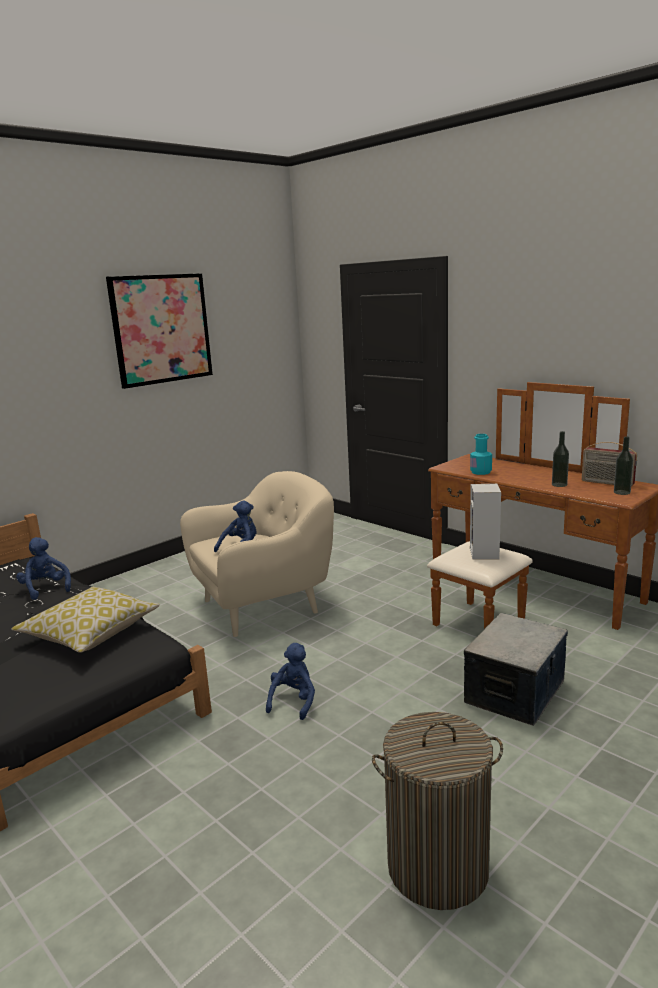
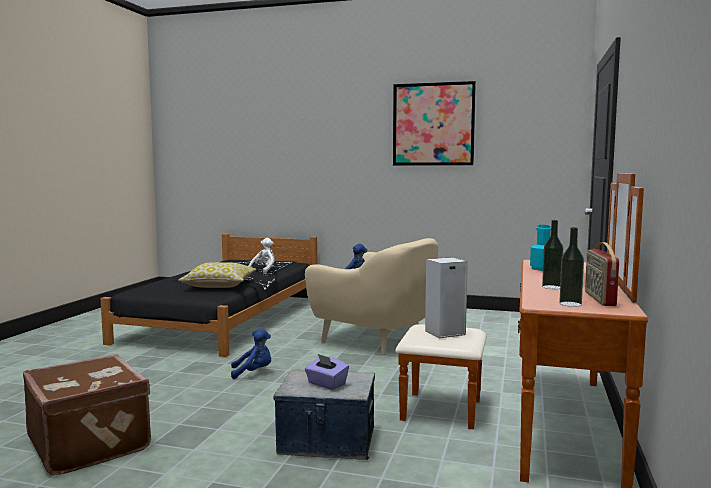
camera: 60 degrees right, 10 degrees down
(46, 589) = (264, 271): blue plush toy -> white plush toy
(437, 867) = (91, 443): laundry basket -> brown suitcase
(521, 640) = (326, 384): none -> purple tissue box

